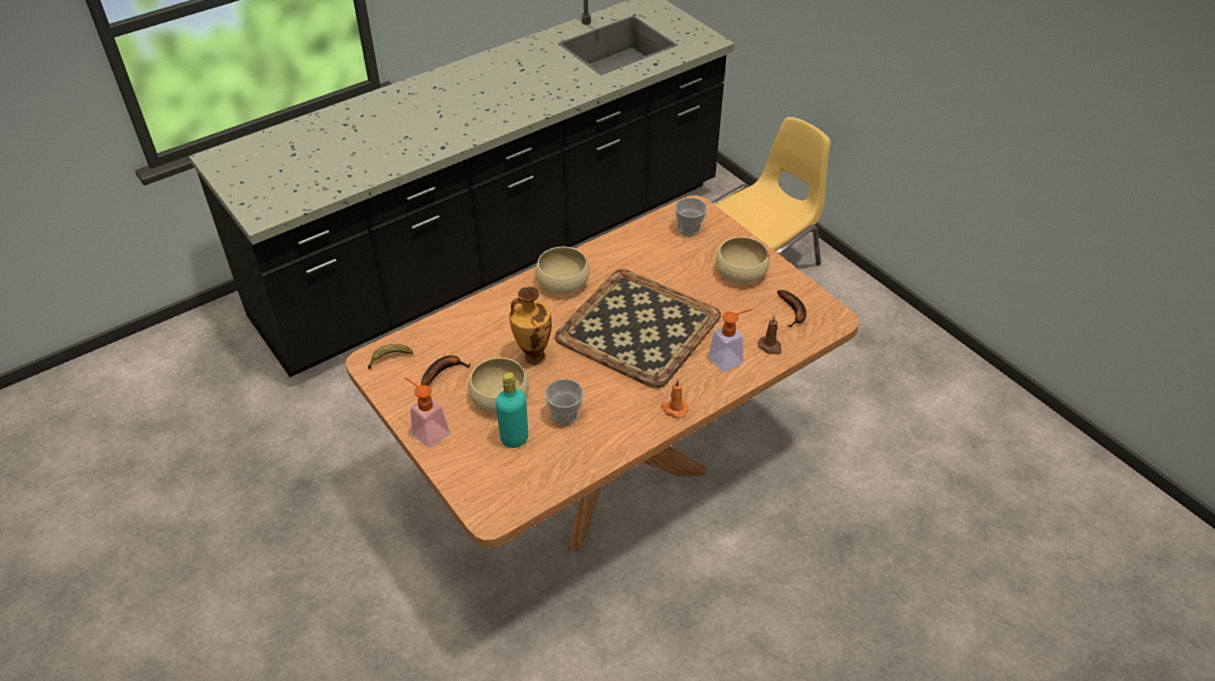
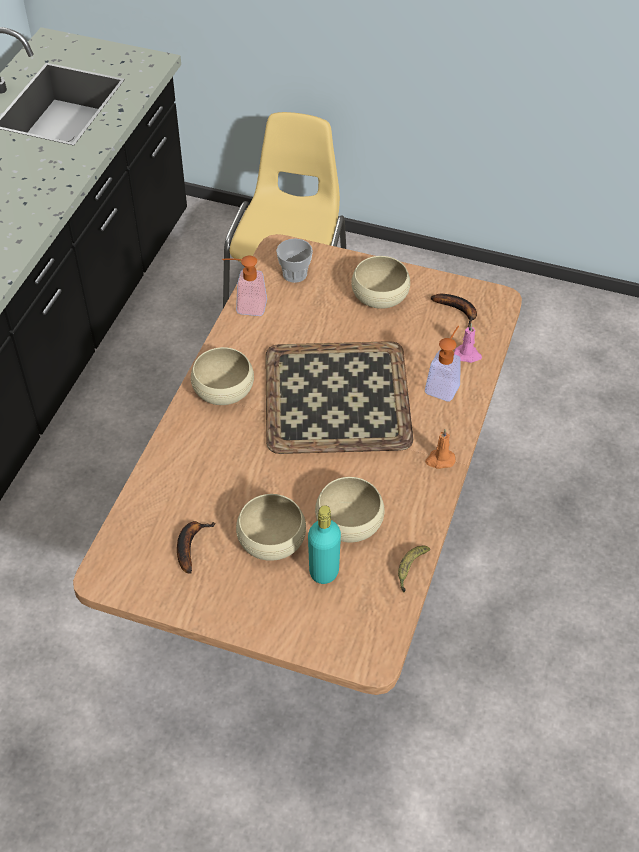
camera: 35 degrees left, 5 degrees up
(389, 359) = (121, 563): banana -> banana (410, 569)
(426, 431) = (232, 614): soap dispenser -> soap dispenser (245, 306)
(533, 357) = (265, 480): vase -> none
(565, 415) = (349, 521): cup -> beige bowl
(770, 347) = (468, 355): brown candle -> pink candle

